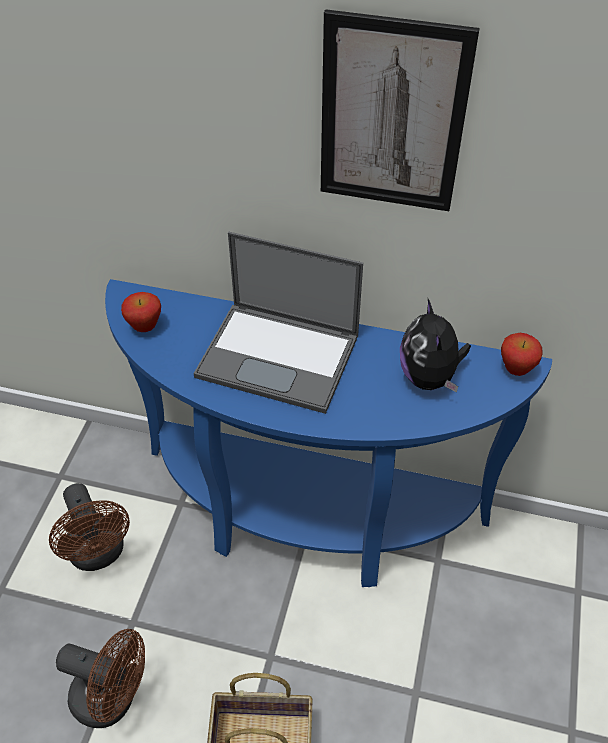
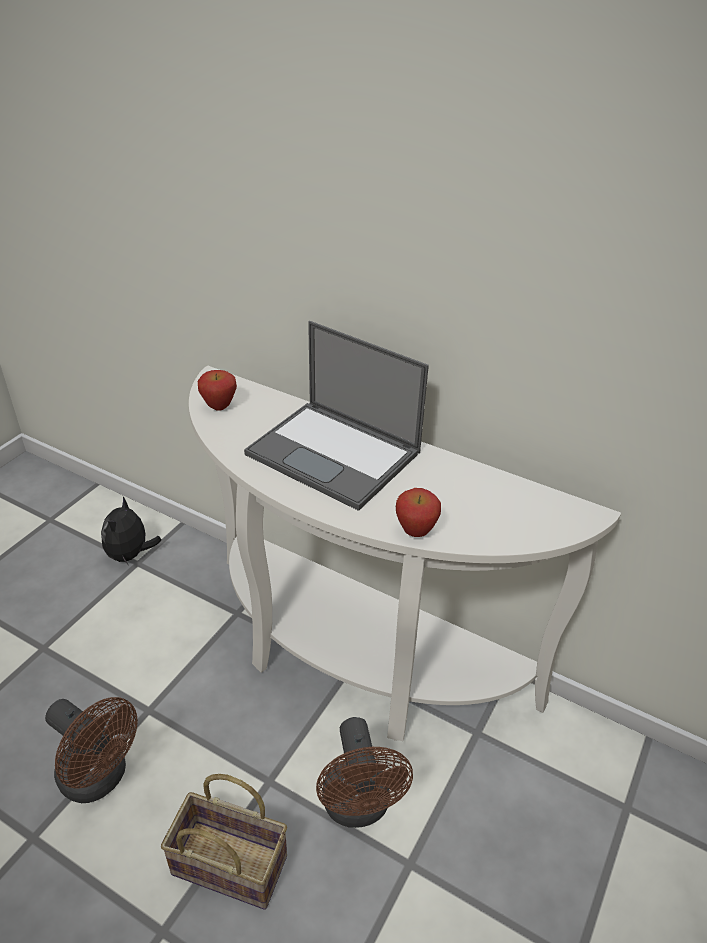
camera: 15 degrees right, 10 degrees down
(99, 554) = (143, 640): brown fan -> brown fan (358, 808)
(306, 519) = (352, 658): blue console table -> white console table
(392, 116) = (471, 206): picture -> none
(429, 377) = (480, 502): plush toy -> plush toy (131, 555)
(515, 370) = (576, 514): apple -> apple (415, 532)

